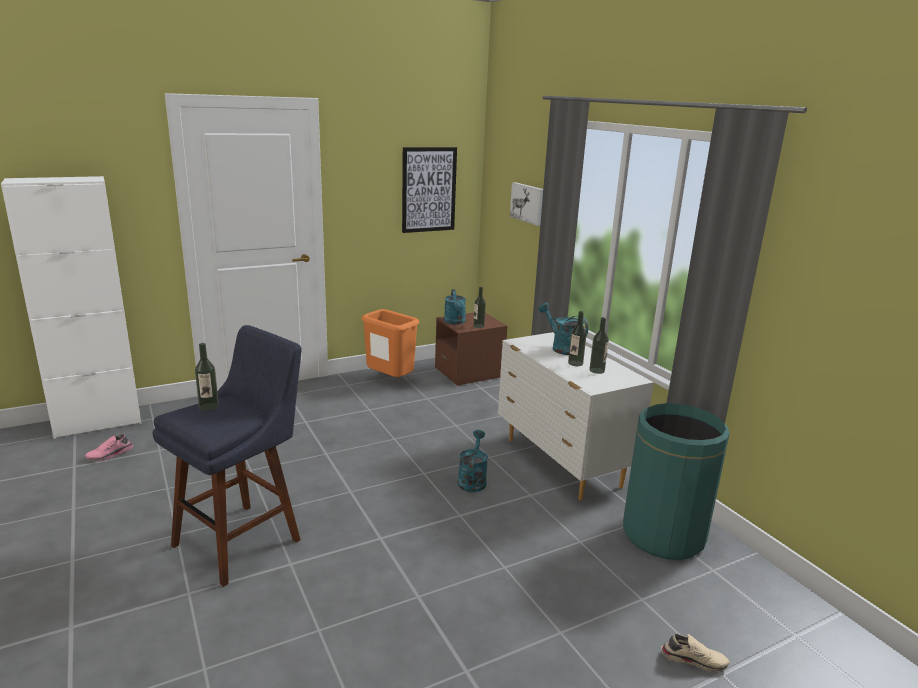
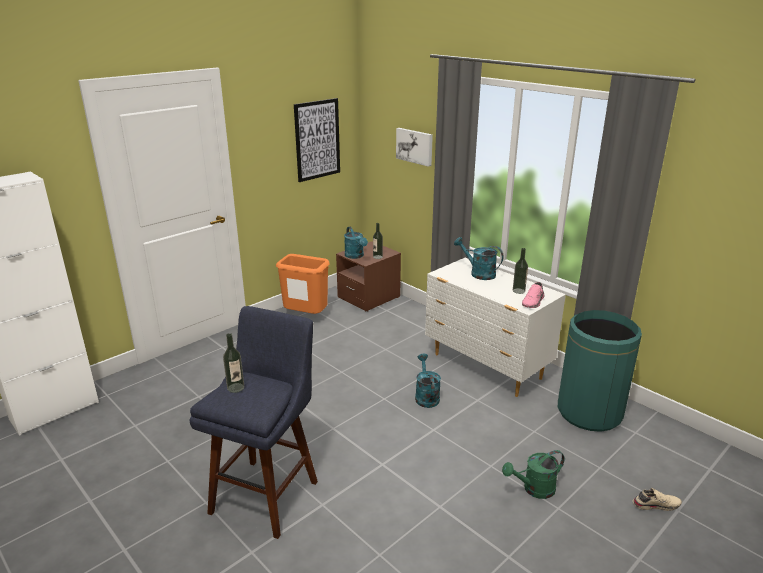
camera: 15 degrees left, 5 degrees up
(110, 455) = (89, 440): pink shoe -> pink shoe (533, 302)
(542, 604) = (534, 489): none -> green watering can
(575, 363) = (498, 287): bottle -> none

